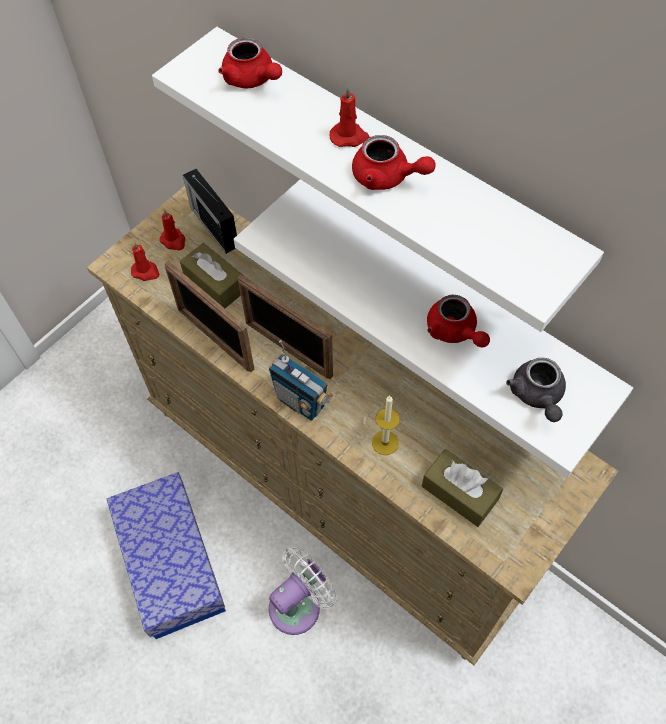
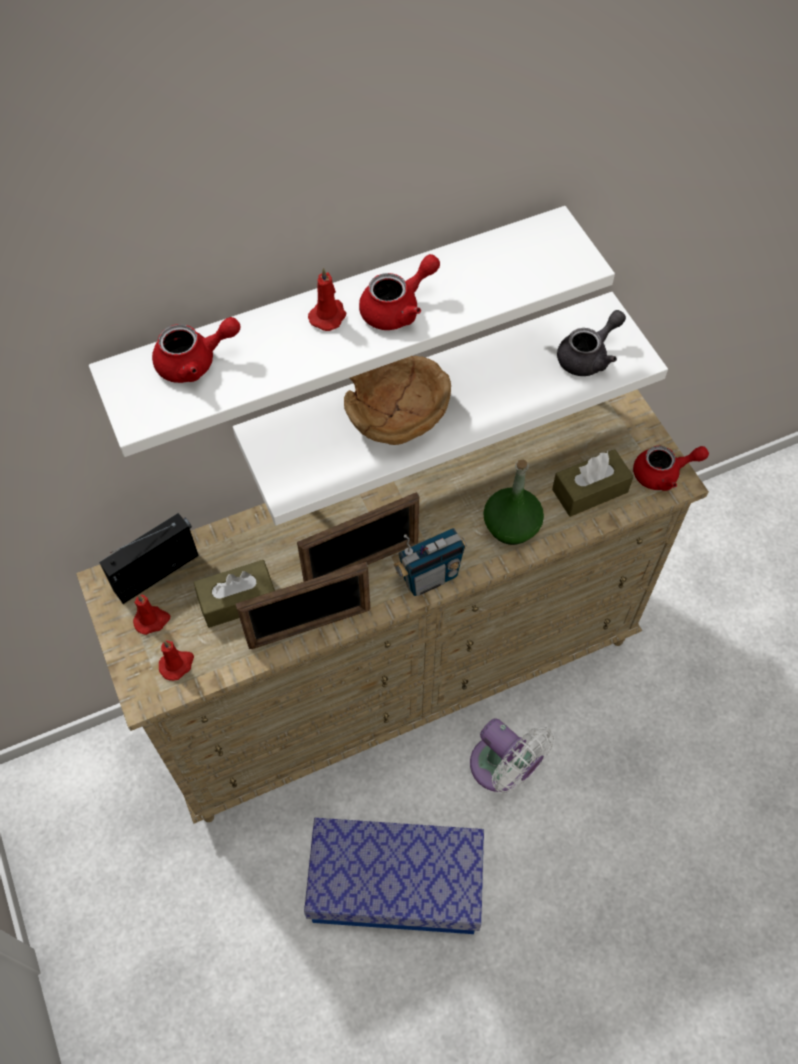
camera: 65 degrees left, 0 degrees up
(213, 225) = (158, 572): radio -> radio turned 150 degrees clockwise
(299, 604) = (503, 769): white fan -> white fan turned 150 degrees clockwise
(379, 276) = (397, 413): none -> brown bowl
(385, 442) = (511, 526): candle -> green bottle
(454, 332) = (493, 384): red teapot -> red teapot (663, 474)
(537, 396) = (588, 356): grey teapot -> grey teapot turned 60 degrees counterclockwise

